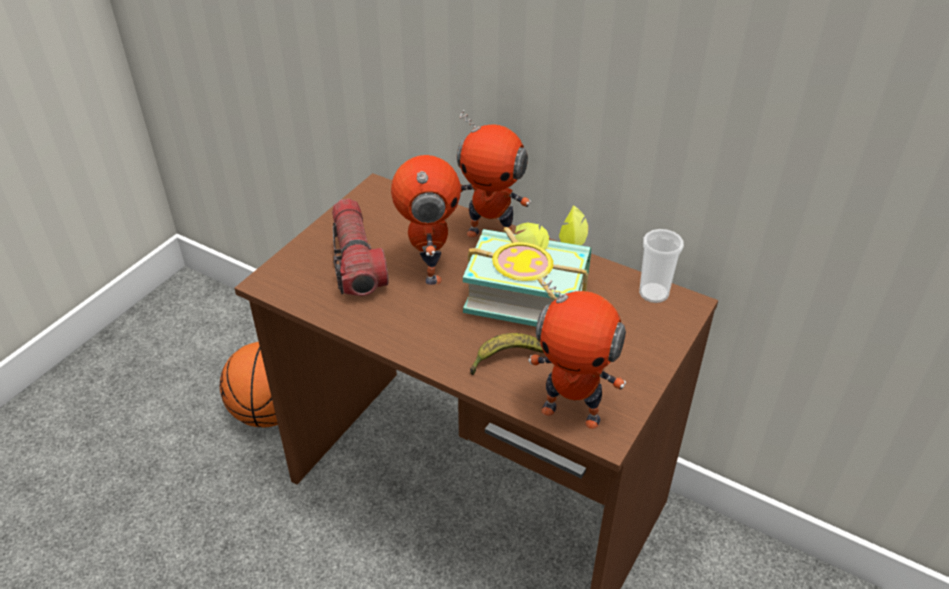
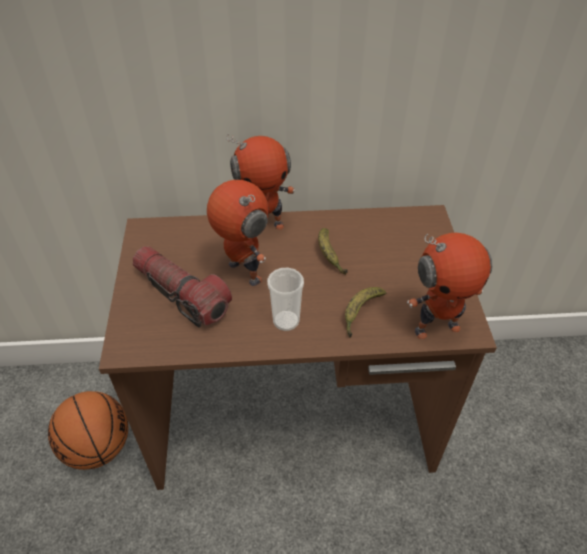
camera: 35 degrees left, 5 degrees up
(530, 291) = (329, 255): book -> banana
(653, 293) = (405, 218): cup -> cup (286, 321)

